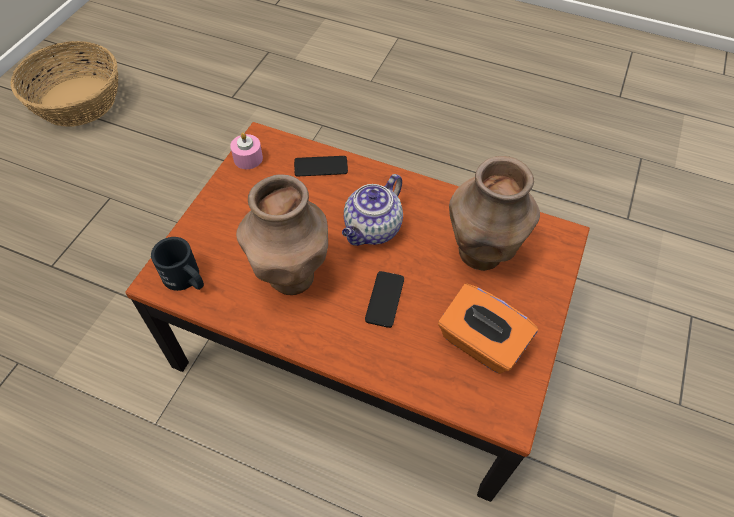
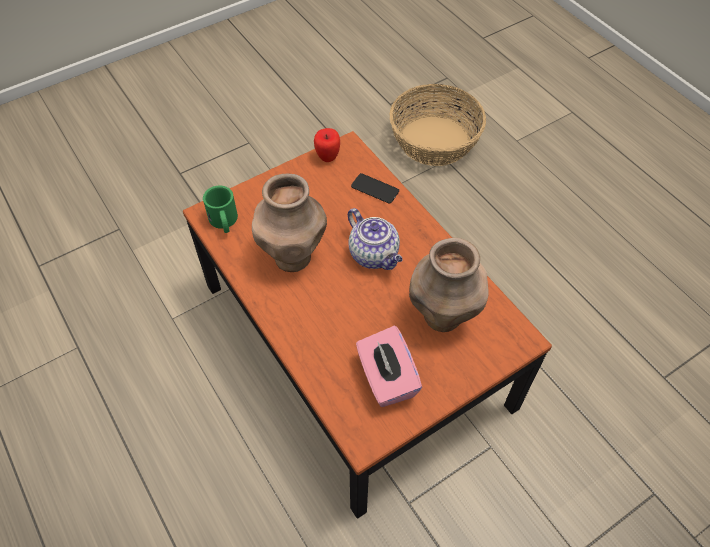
camera: 35 degrees right, 0 degrees up
(78, 101) = (275, 57): basket -> basket (434, 140)
(186, 279) = (224, 222): black mug -> green mug
(248, 158) = (327, 157): pink candle -> apple
(372, 230) = (375, 255): teapot -> teapot turned 105 degrees counterclockwise
(384, 299) = (343, 309): phone -> none
(480, 343) = (386, 378): orange tissue box -> pink tissue box

